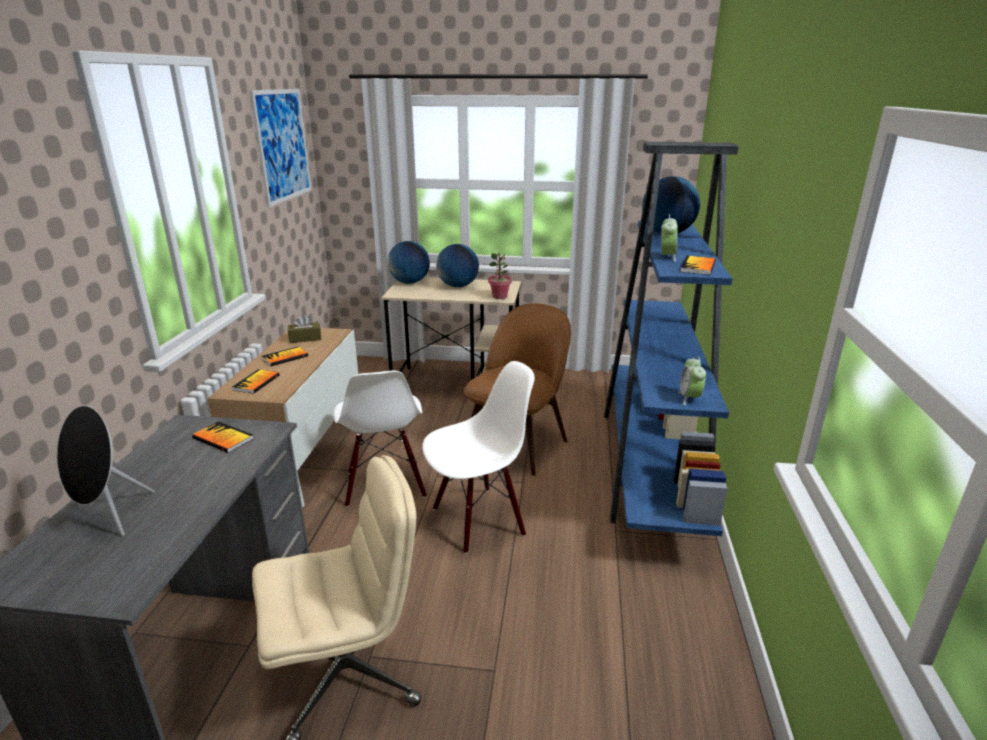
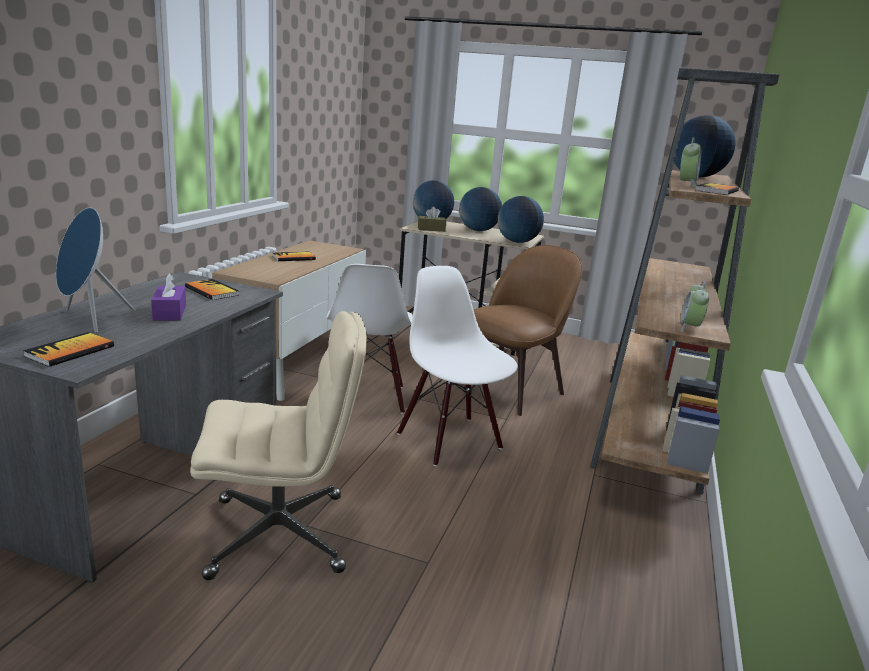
camera: 10 degrees right, 5 degrees down
(109, 516) = (91, 320): black speaker -> blue speaker
(190, 483) = (170, 312): none -> purple tissue box
(256, 382) = (260, 269): book -> book (70, 351)
(282, 145) = (331, 73): picture -> none
(305, 338) = (318, 249): brown tissue box -> brown tissue box (431, 229)
(478, 520) = (450, 440): white chair -> white chair turned 105 degrees counterclockwise
(500, 296) = (517, 242): potted plant -> globe
(651, 466) = (649, 429): blue bookcase -> brown bookcase

